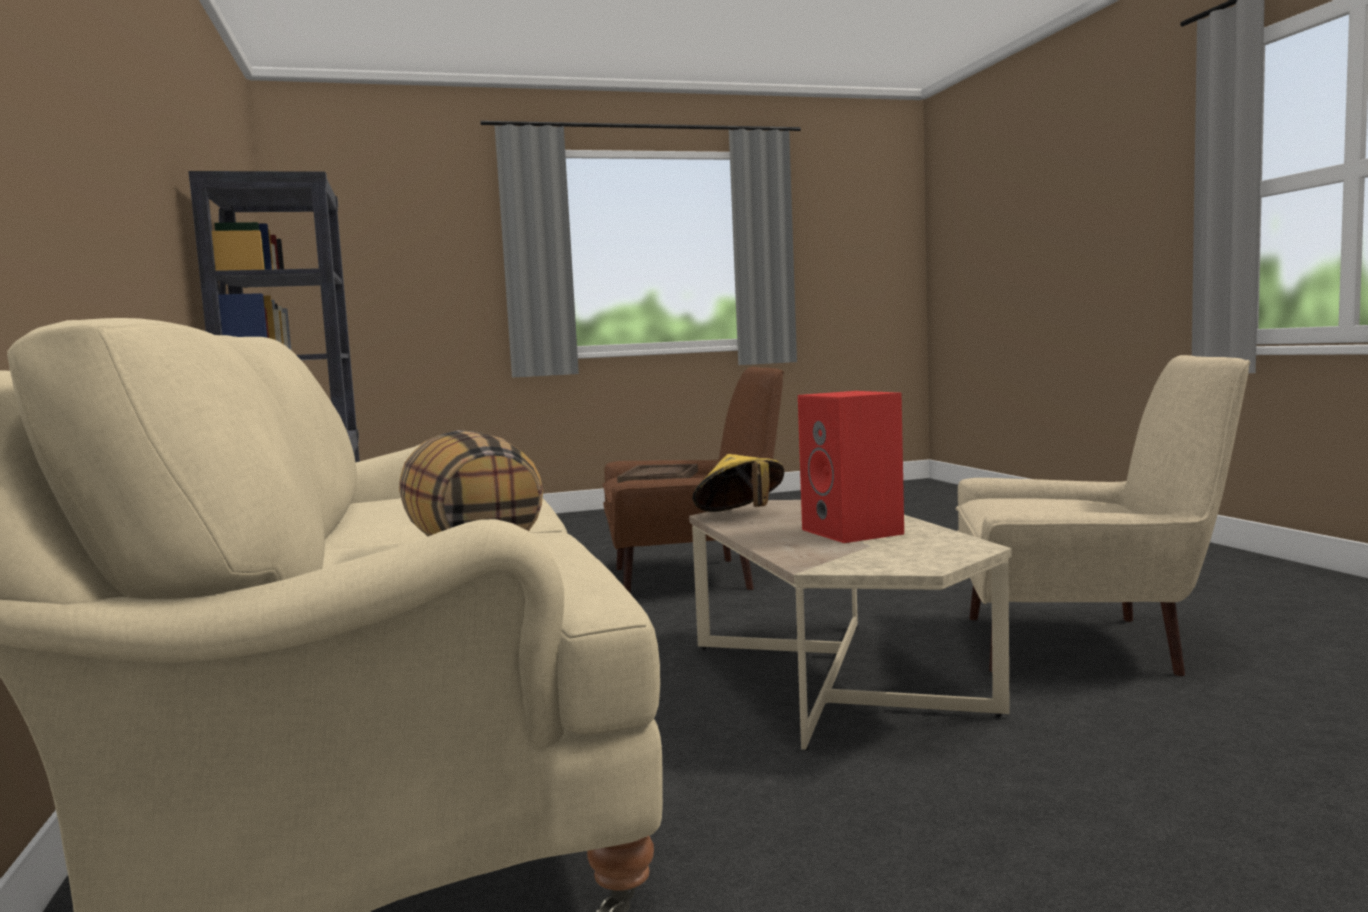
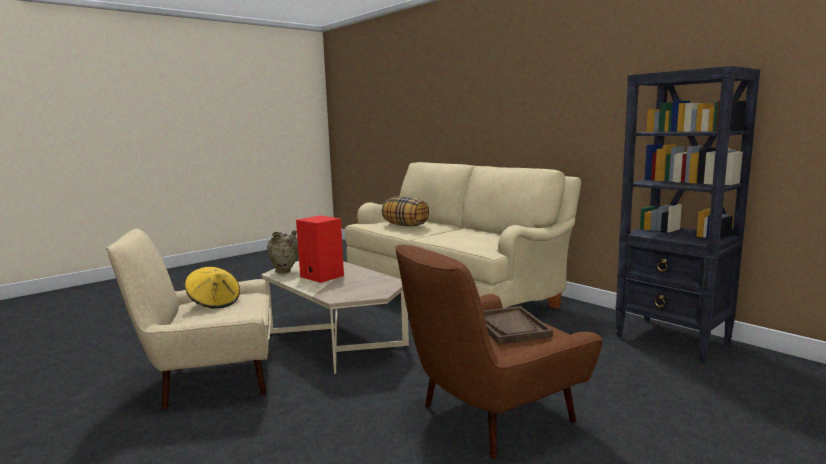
camera: 155 degrees right, 5 degrees up
(740, 515) = (381, 282): yellow hat -> yellow hat (214, 303)
(943, 546) = (285, 272): none -> beige vase

